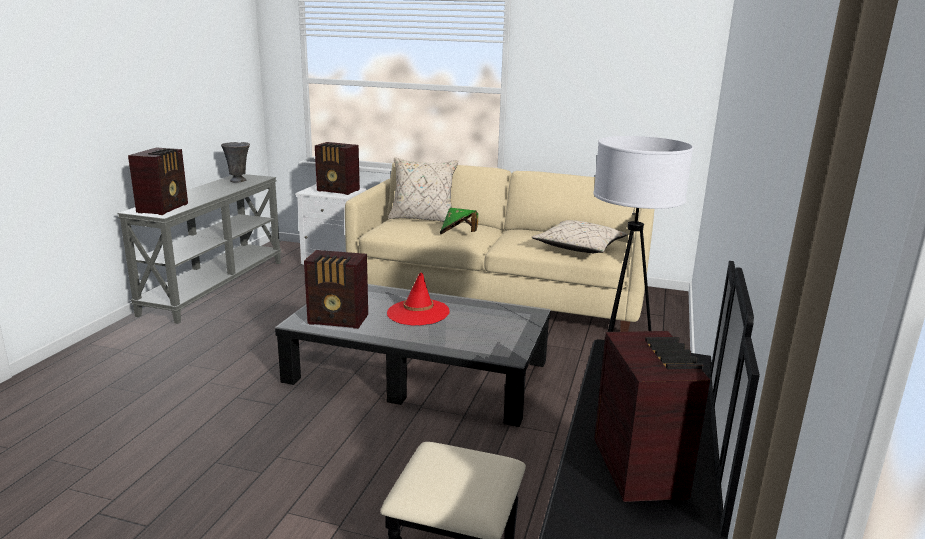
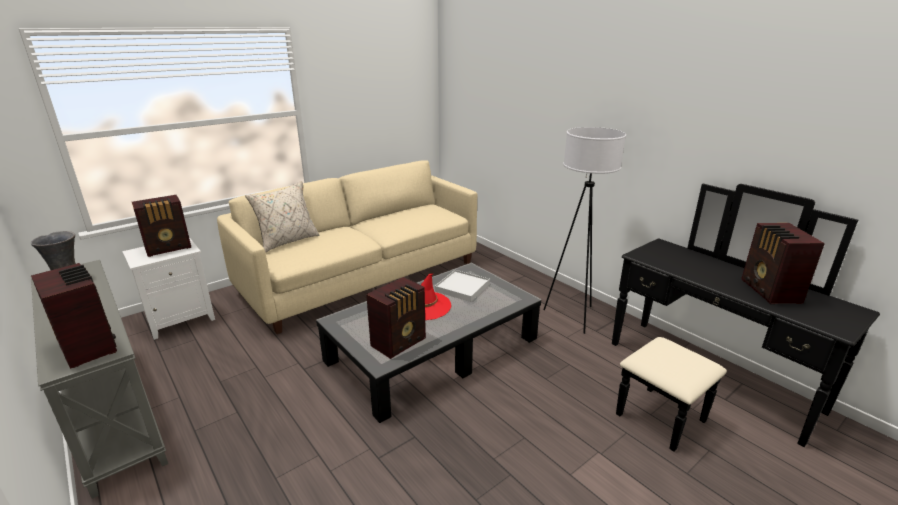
camera: 55 degrees left, 5 degrees up
(458, 235) = (346, 241): green hat -> none
(482, 319) = (462, 287): none -> white tray
(579, 248) = (428, 217): beige pillow -> none
(640, 467) = (770, 292): radio -> radio turned 120 degrees counterclockwise

